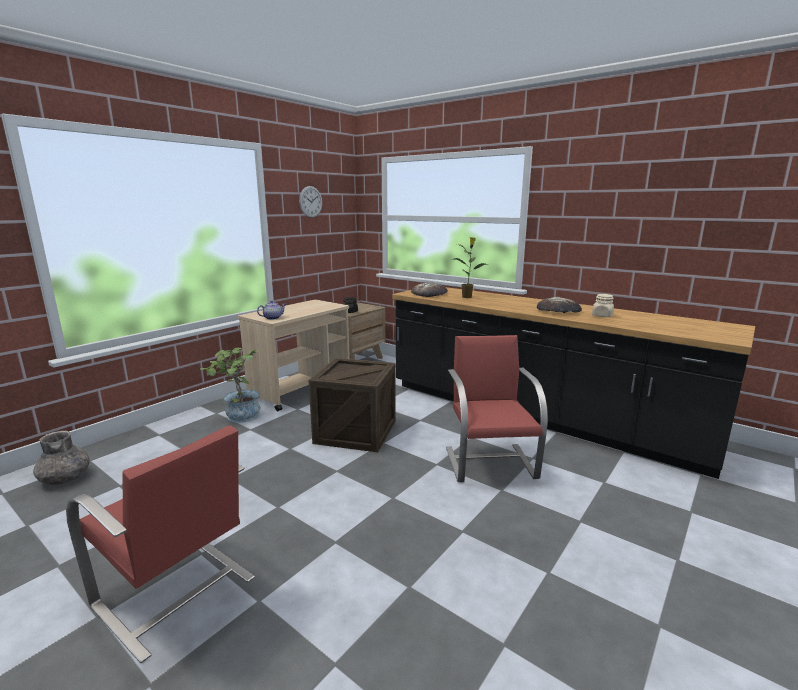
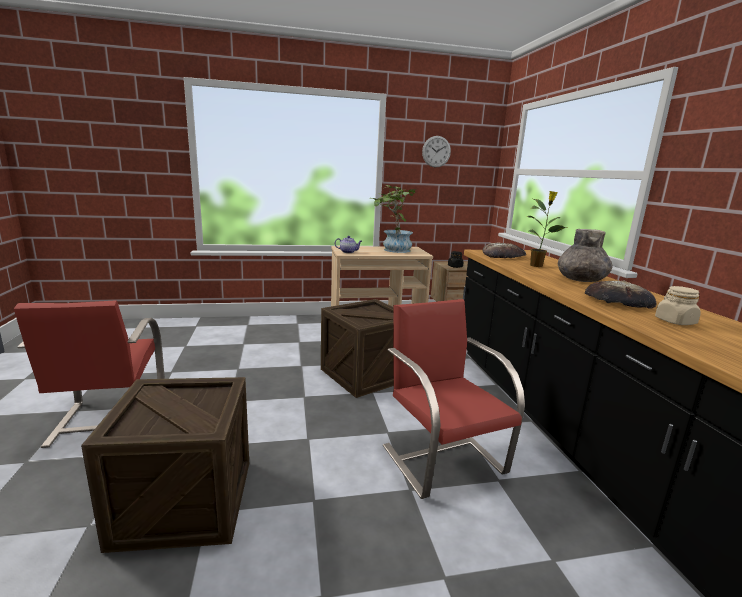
camera: 40 degrees right, 0 degrees up
(65, 478) = (173, 331): grey vase -> grey vase (581, 280)
(238, 417) = (305, 331): potted plant -> potted plant (392, 250)
(381, 592) = (185, 501): none -> crate
(490, 462) = (442, 458): red chair -> red chair turned 60 degrees counterclockwise

